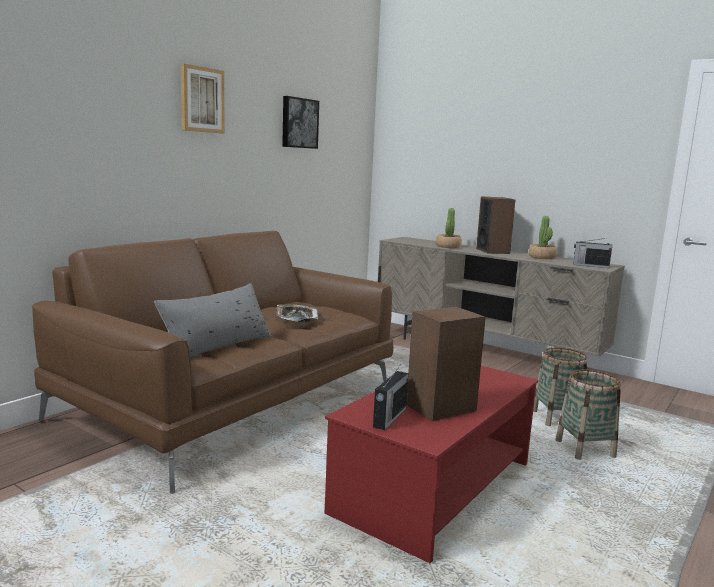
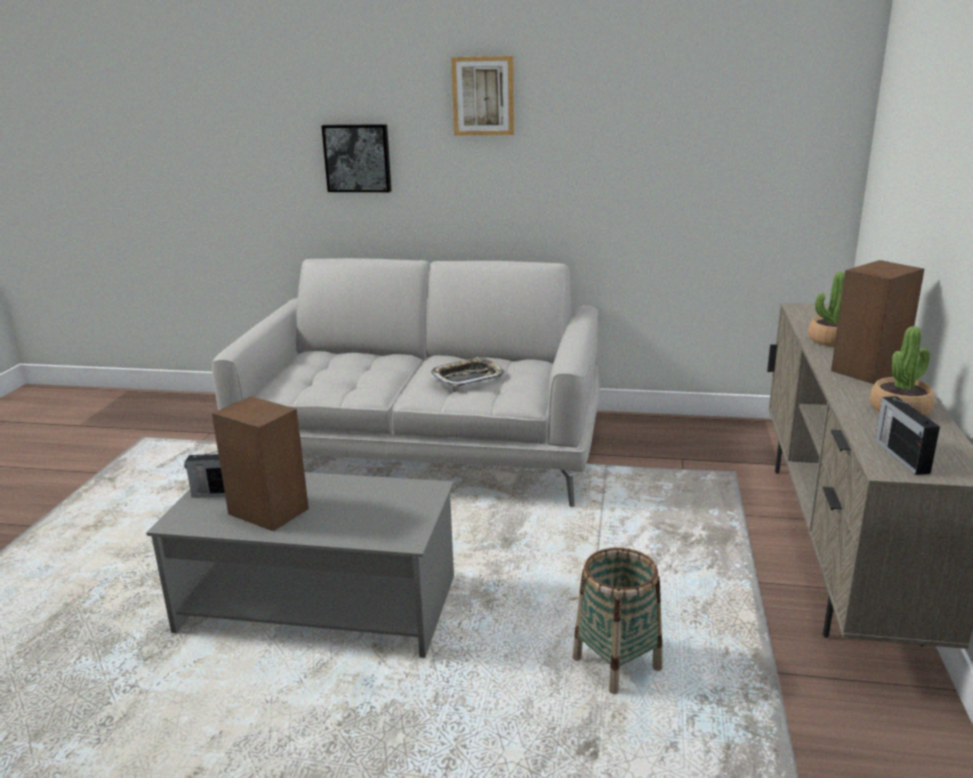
camera: 65 degrees right, 10 degrees up
(217, 346) = (332, 379): grey pillow -> none
(234, 401) = (424, 446): brown sofa -> grey sofa
(299, 123) = (662, 109): picture -> picture (358, 158)
(435, 487) = (320, 604): red coffee table -> grey coffee table
(585, 449) = (523, 706): basket -> none

